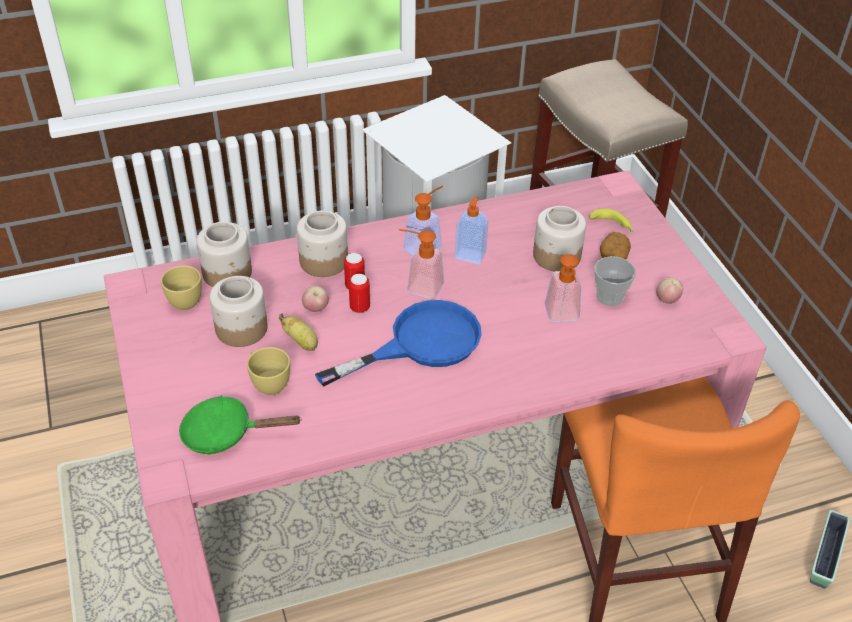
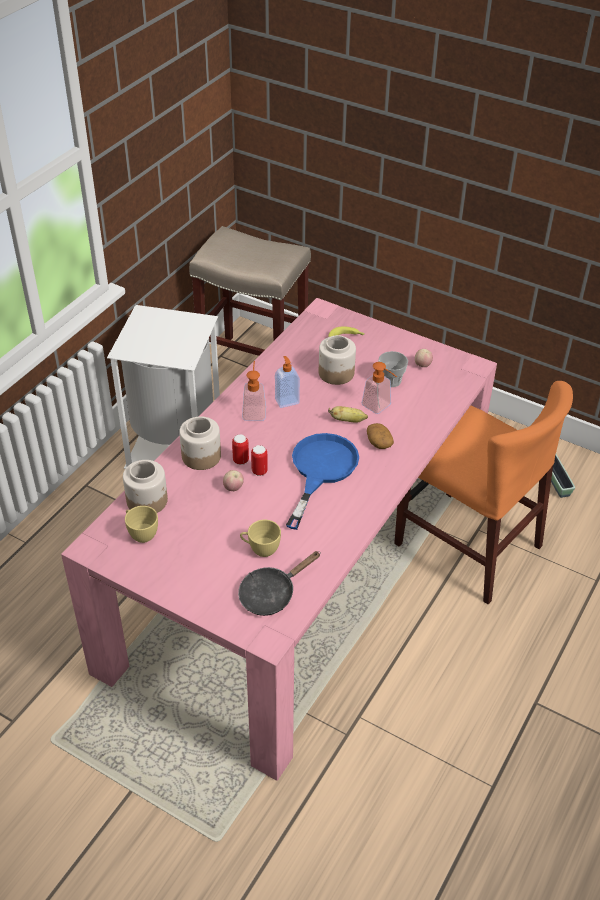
camera: 40 degrees left, 0 degrees up
(225, 433) = (271, 594): green frying pan -> black frying pan
(240, 329) = (201, 529): jar -> none
(302, 342) = (250, 513): banana -> banana (348, 420)
(419, 286) = (279, 437): soap dispenser -> none
(613, 256) = (367, 355): potato -> potato (378, 442)

